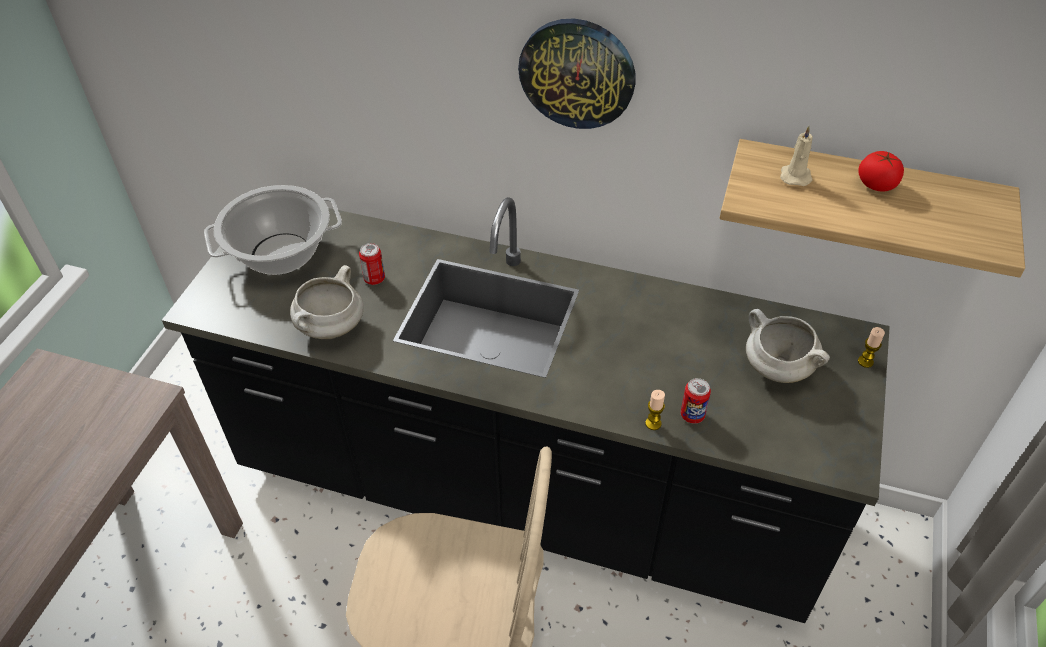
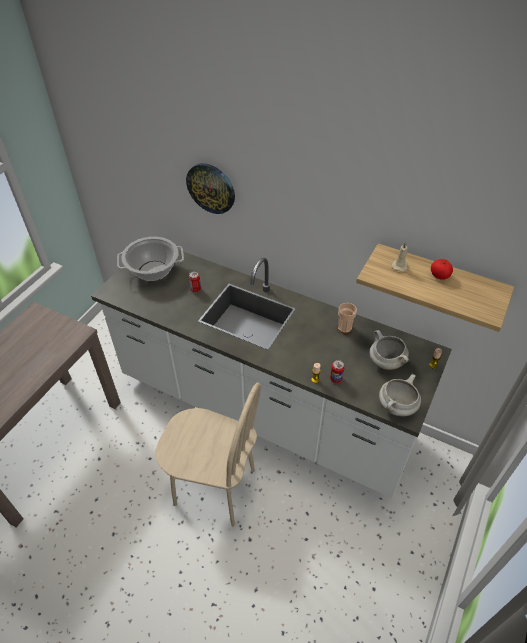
camera: 10 degrees right, 0 degrees up
(331, 328) = (169, 310): white cooking pot -> white cooking pot (397, 407)
(524, 493) = (263, 410): black counter -> white counter
(577, 73) = (301, 201): wall clock -> wall clock (211, 188)
(681, 313) = (344, 327): none -> cup

